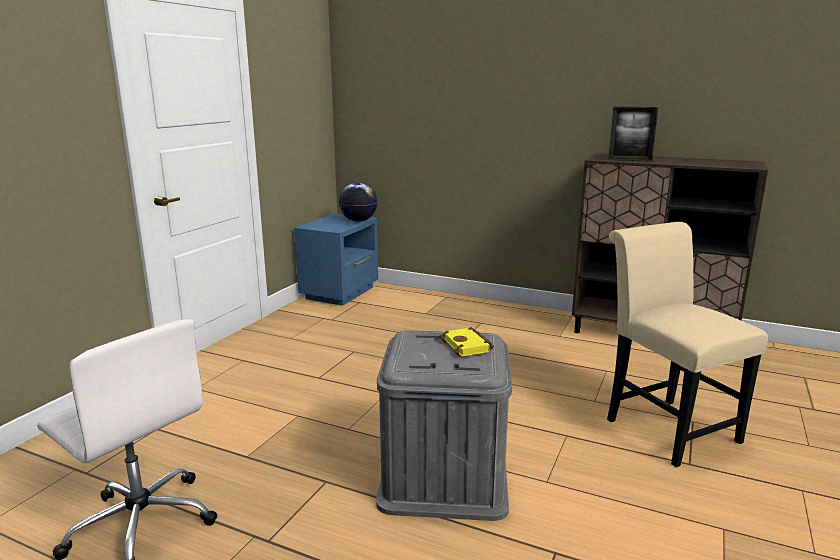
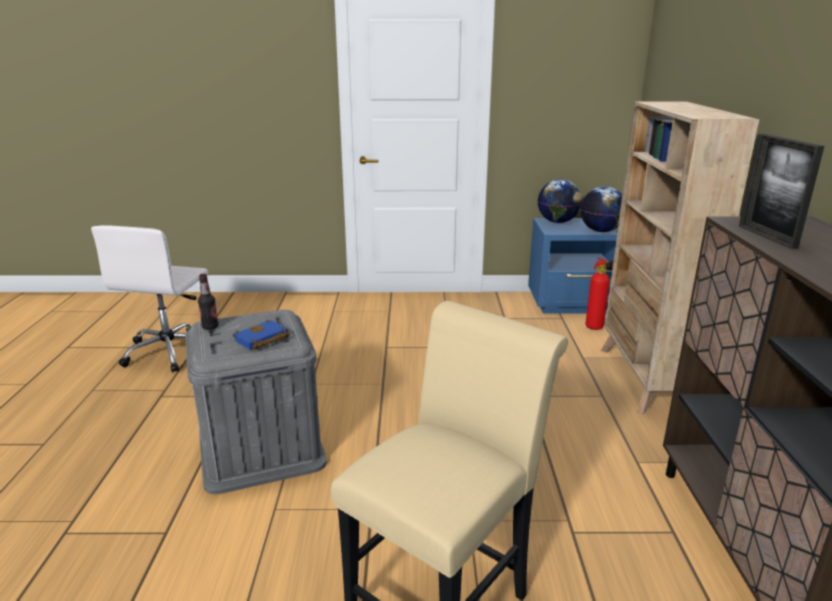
camera: 65 degrees right, 5 degrees up
(318, 224) = (557, 222): none -> globe
(387, 296) = (597, 327): none -> fire extinguisher
(413, 366) = (210, 327): none -> bottle
(468, 346) = (261, 340): yellow book -> blue book
(471, 306) = (643, 379): none -> beige bookcase

